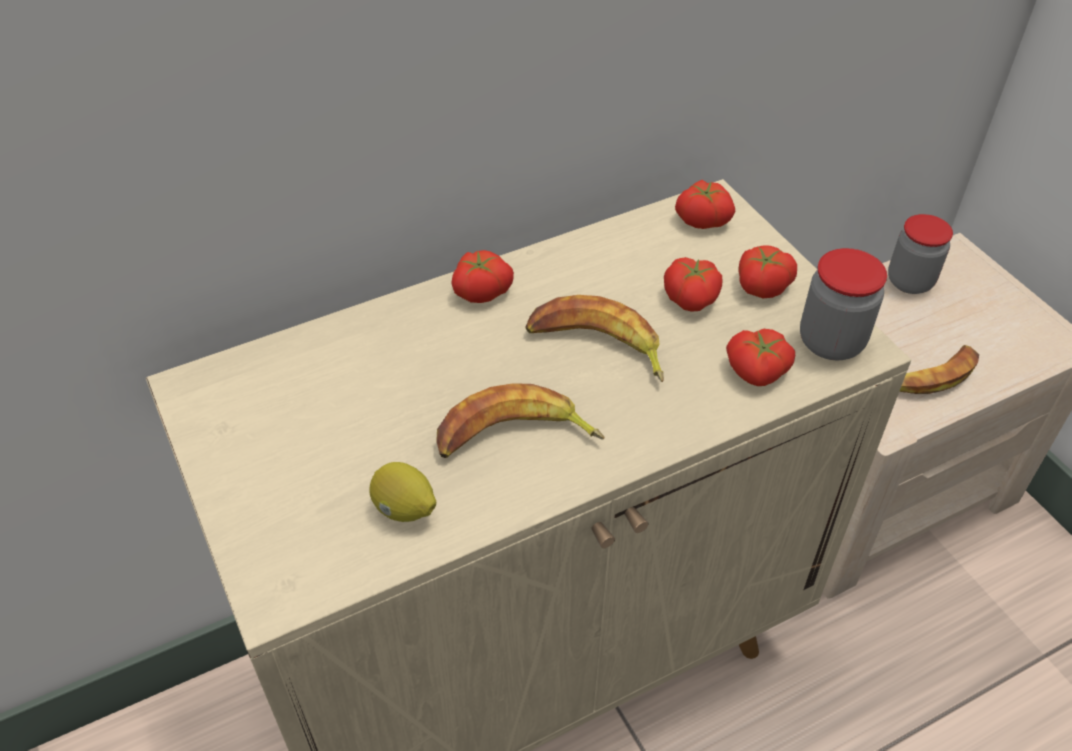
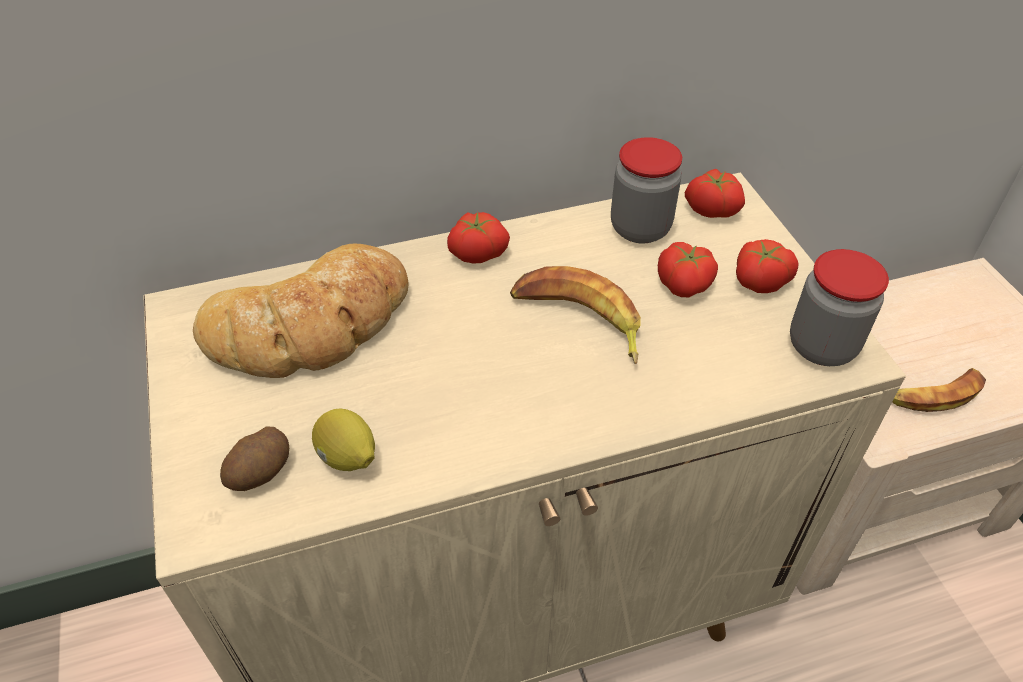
camera: 10 degrees right, 0 degrees up
(323, 536) = (261, 472): none -> potato
(332, 386) = (312, 325): none -> bread
(514, 437) = (474, 399): banana -> none
(756, 372) = (737, 367): tomato -> none
(910, 281) = (924, 299): jar -> jar (640, 228)

